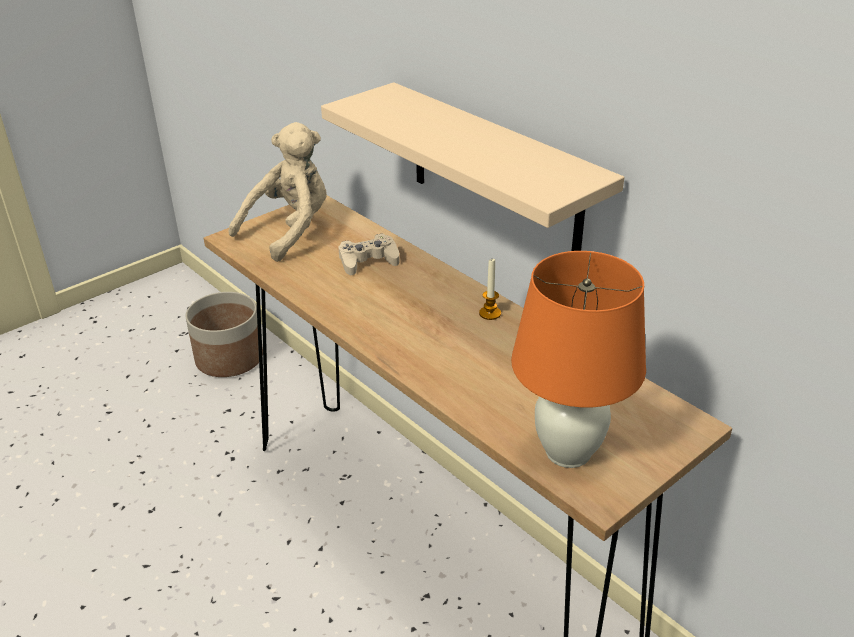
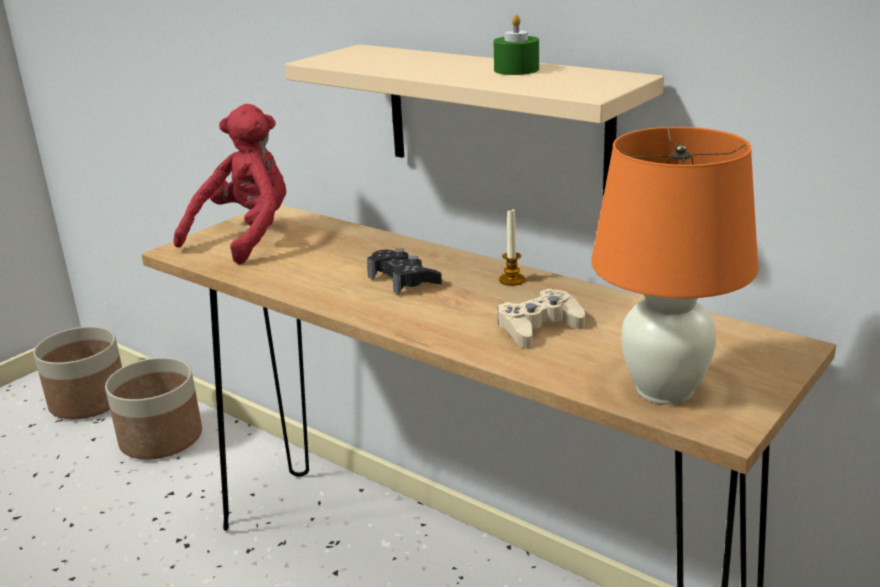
camera: 10 degrees left, 10 degrees down
(179, 314) = (89, 401): none -> planter
(290, 231) = (246, 237): beige plush toy -> red plush toy
(368, 261) = (350, 252): beige game controller -> beige game controller (539, 327)
(402, 299) = (403, 280): none -> black game controller
(504, 148) = (516, 70): none -> green candle

